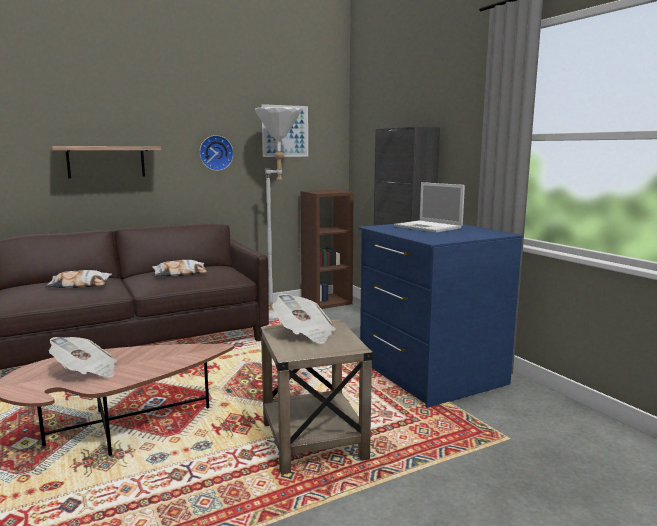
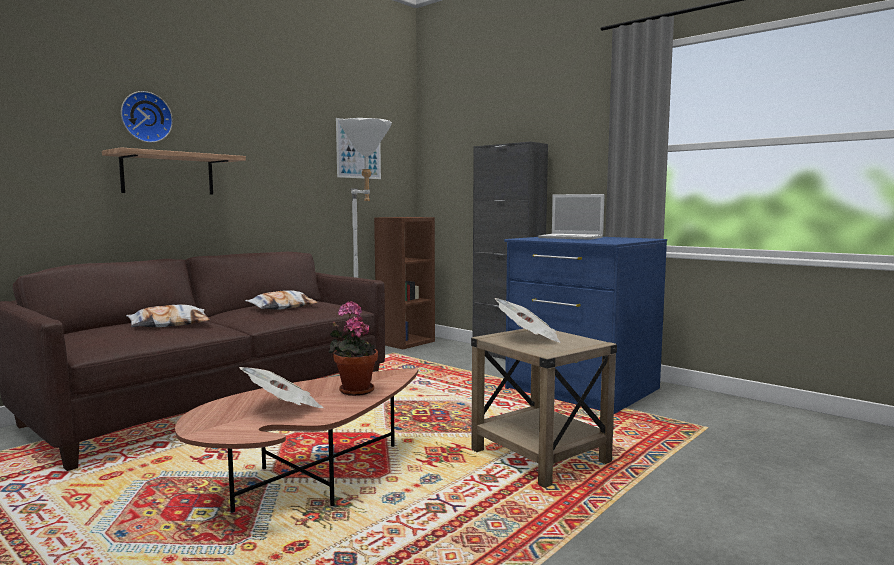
camera: 20 degrees left, 5 degrees down
(156, 361) = (354, 390): none -> potted plant
(215, 153) = (289, 170): wall clock -> wall clock (145, 117)

